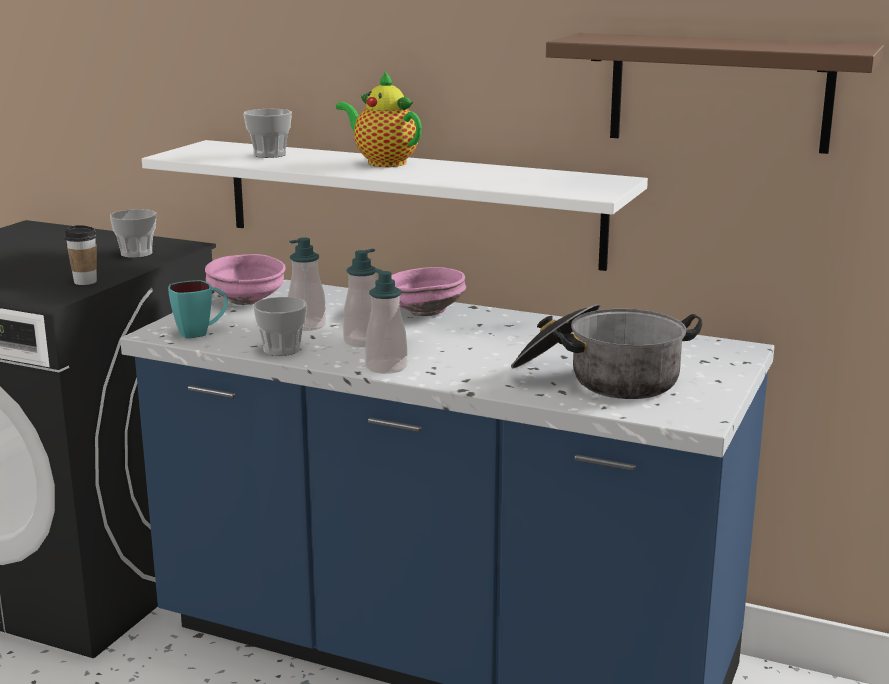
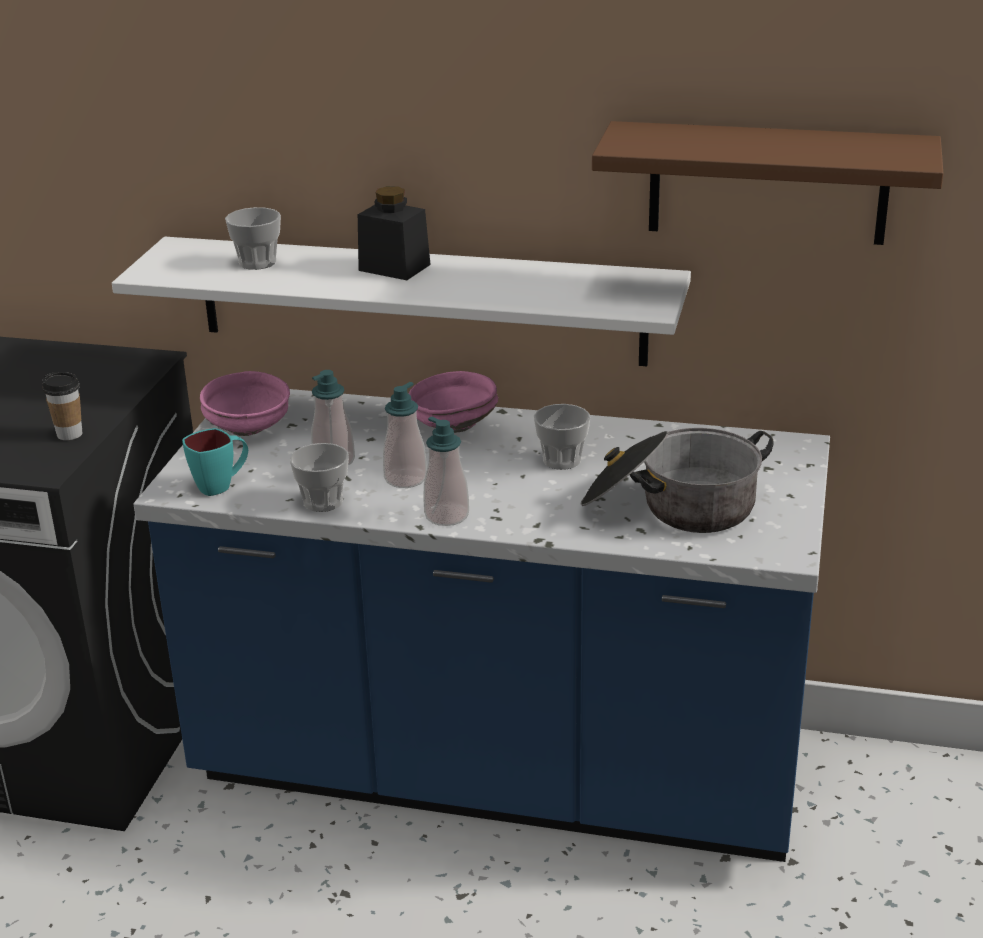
camera: 10 degrees left, 10 degrees up
(136, 253) = (103, 379): cup -> cup (561, 460)
(383, 162) = (394, 267): teapot -> black jar

